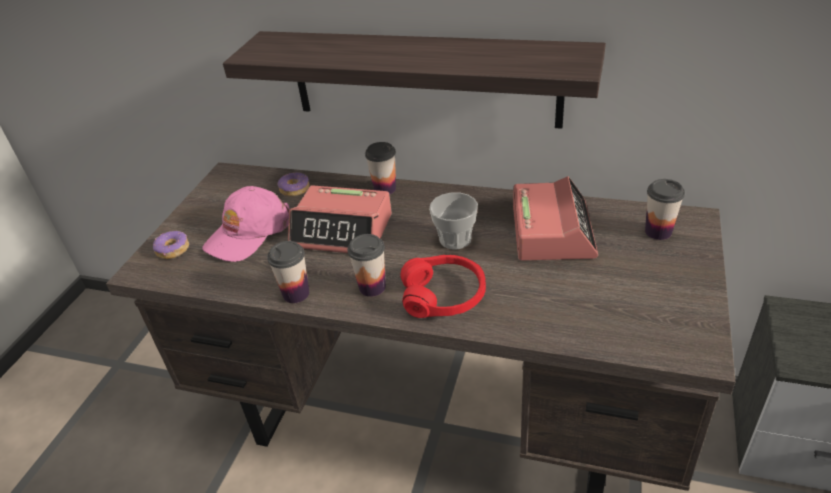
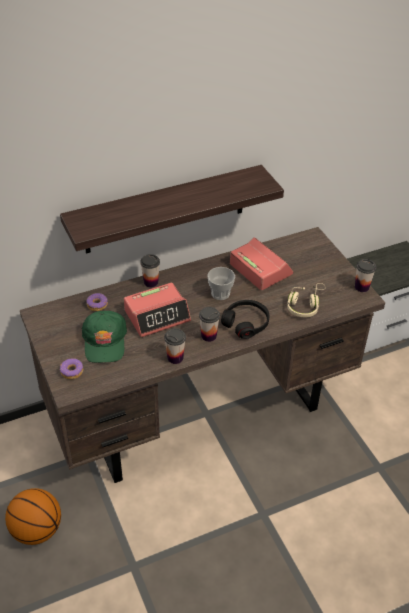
camera: 45 degrees left, 5 degrees up
(138, 444) = (37, 530): none -> basketball
(248, 233) = (104, 341): pink cap -> green cap
(444, 295) = (246, 323): red headphones -> black headphones
(567, 313) = (305, 305): none -> beige headphones
(658, 231) = (304, 249): cup -> cup (361, 287)

